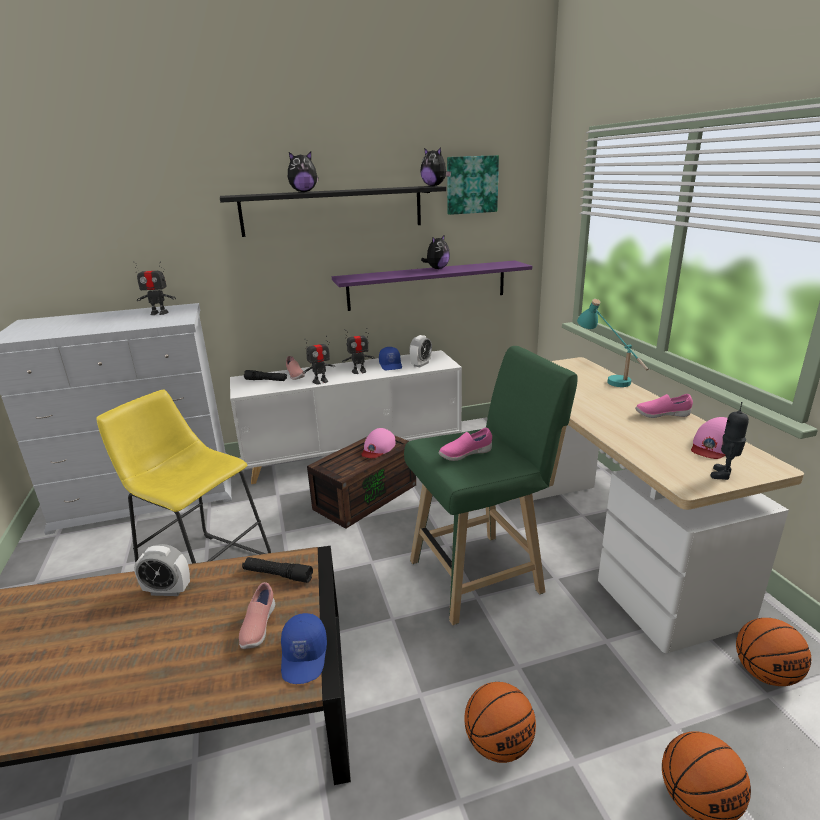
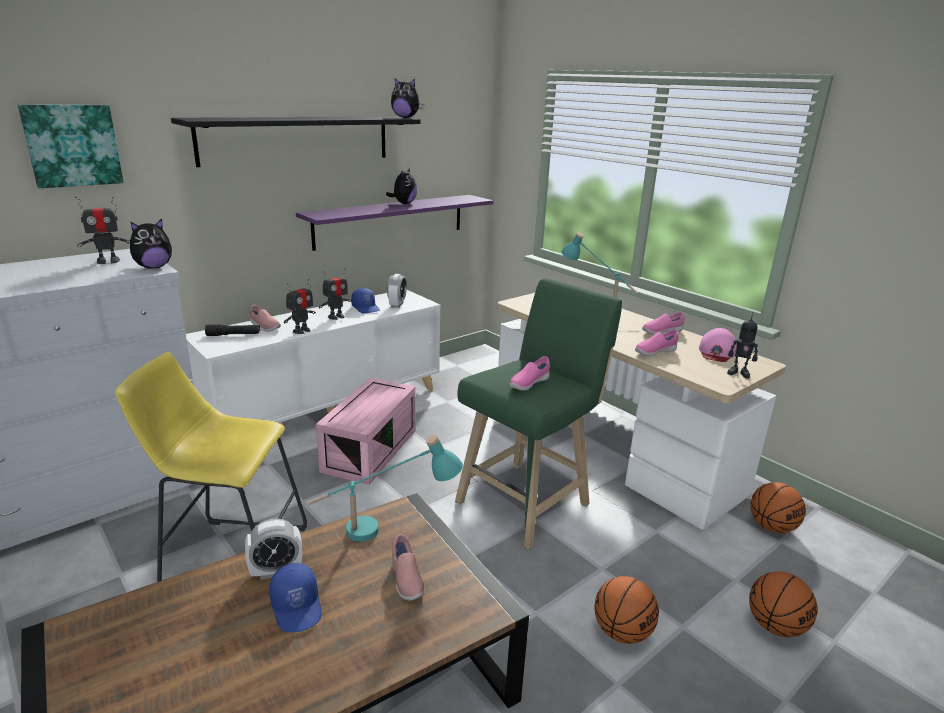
camera: 25 degrees left, 0 degrees up
(278, 575) = (386, 530): black flashlight -> turquoise table lamp
(304, 192) = (274, 118): plush toy -> plush toy (153, 267)
(305, 657) = (472, 592): blue cap -> blue cap (297, 606)
(366, 495) = (369, 449): brown storage box -> pink storage box
(378, 448) = (381, 396): pink cap -> none
(471, 185) = (431, 117): picture -> picture (72, 145)
(632, 437) = (654, 352): none -> pink shoe
(724, 475) = (738, 373): toy robot -> toy robot turned 75 degrees counterclockwise

